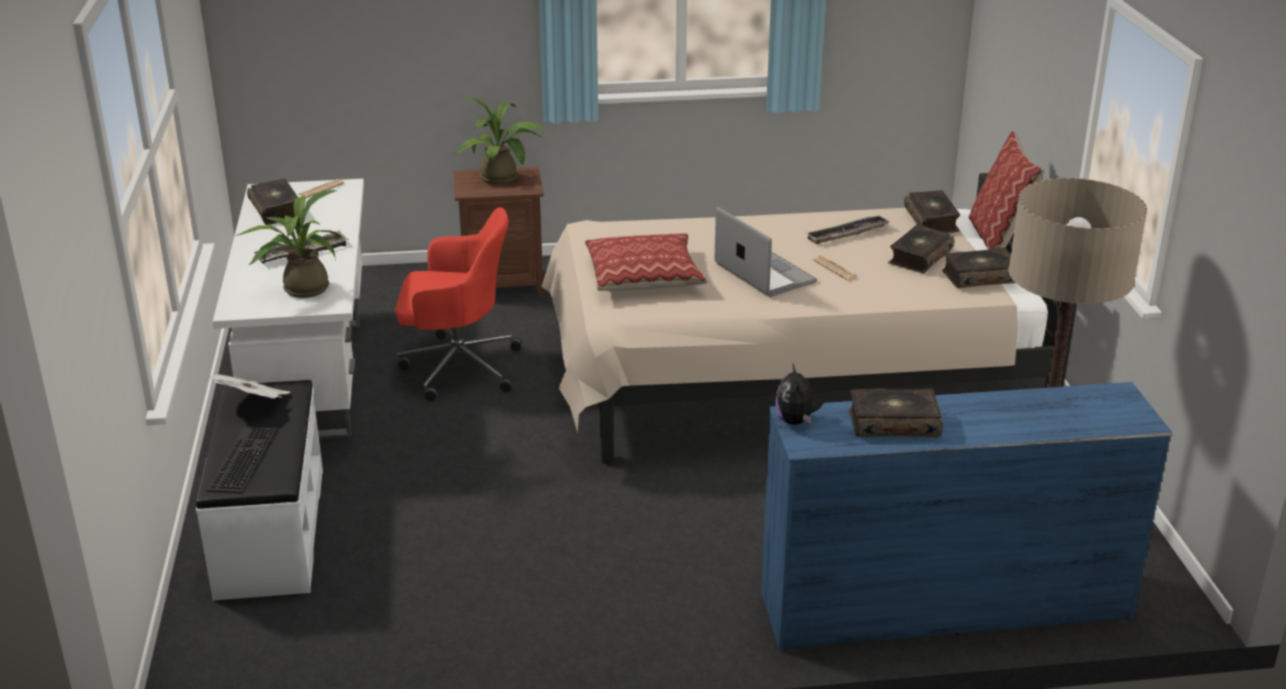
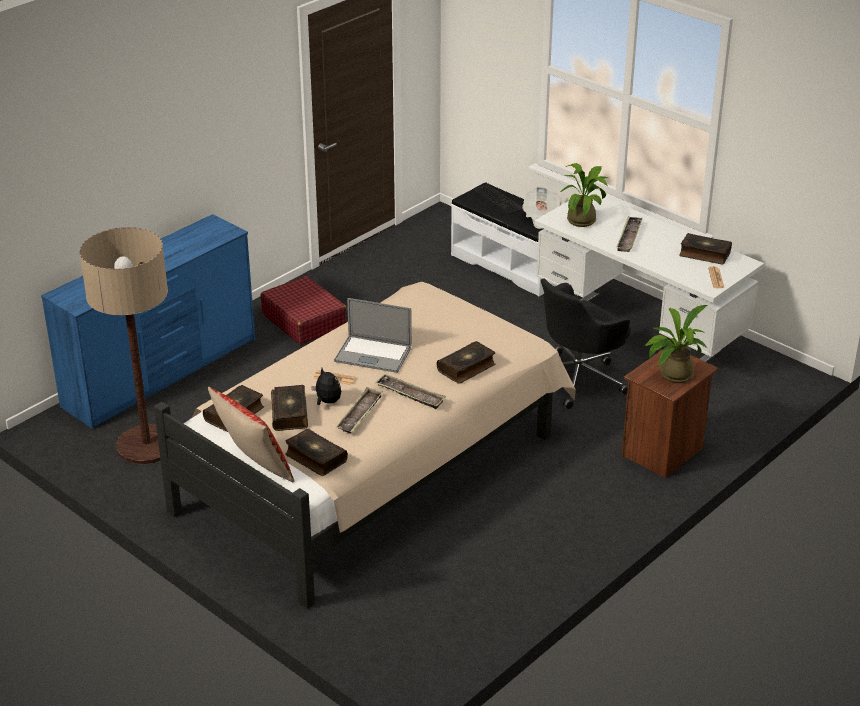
camera: 140 degrees right, 5 degrees up
(457, 367) = (578, 378): red office chair -> black office chair
(644, 276) = (439, 321): pillow -> none
(658, 590) = (304, 320): none -> red suitcase
(776, 230) = (410, 395): none -> tray
(796, 421) = (227, 229): plush toy -> plush toy (327, 402)
(893, 423) = (181, 246): book -> book (467, 368)

